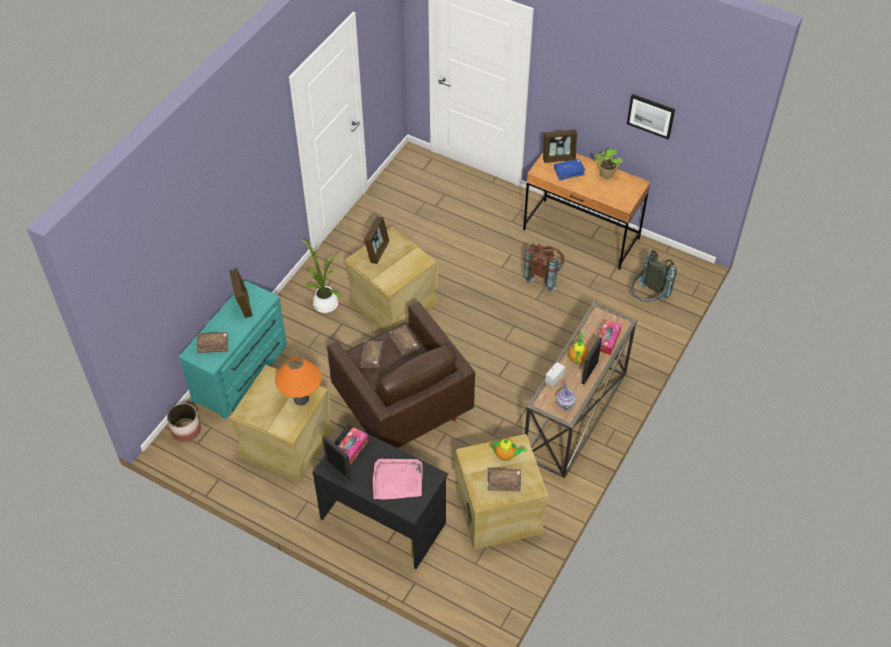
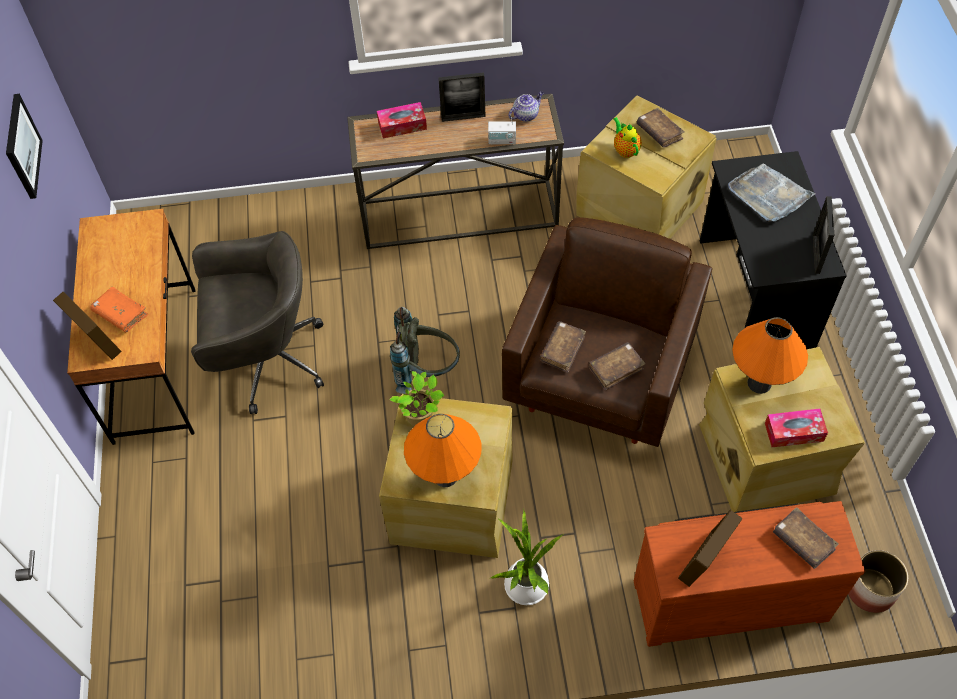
camera: 125 degrees left, 5 degrees up
(243, 373) = (728, 596): turquoise dresser -> brown dresser
(351, 449) = (780, 259): tissue box -> tissue box (794, 432)
(377, 251) = (445, 476): picture frame -> orange table lamp
(397, 480) = (768, 195): pink tray -> grey tray
(544, 276) = (265, 360): brown backpack -> grey office chair
(569, 172) = (121, 314): blue book -> orange book
(577, 357) = (451, 137): teapot -> none
(605, 174) = (97, 270): potted plant -> potted plant (421, 417)
(647, 298) = (225, 239): grey backpack -> grey backpack (426, 371)

